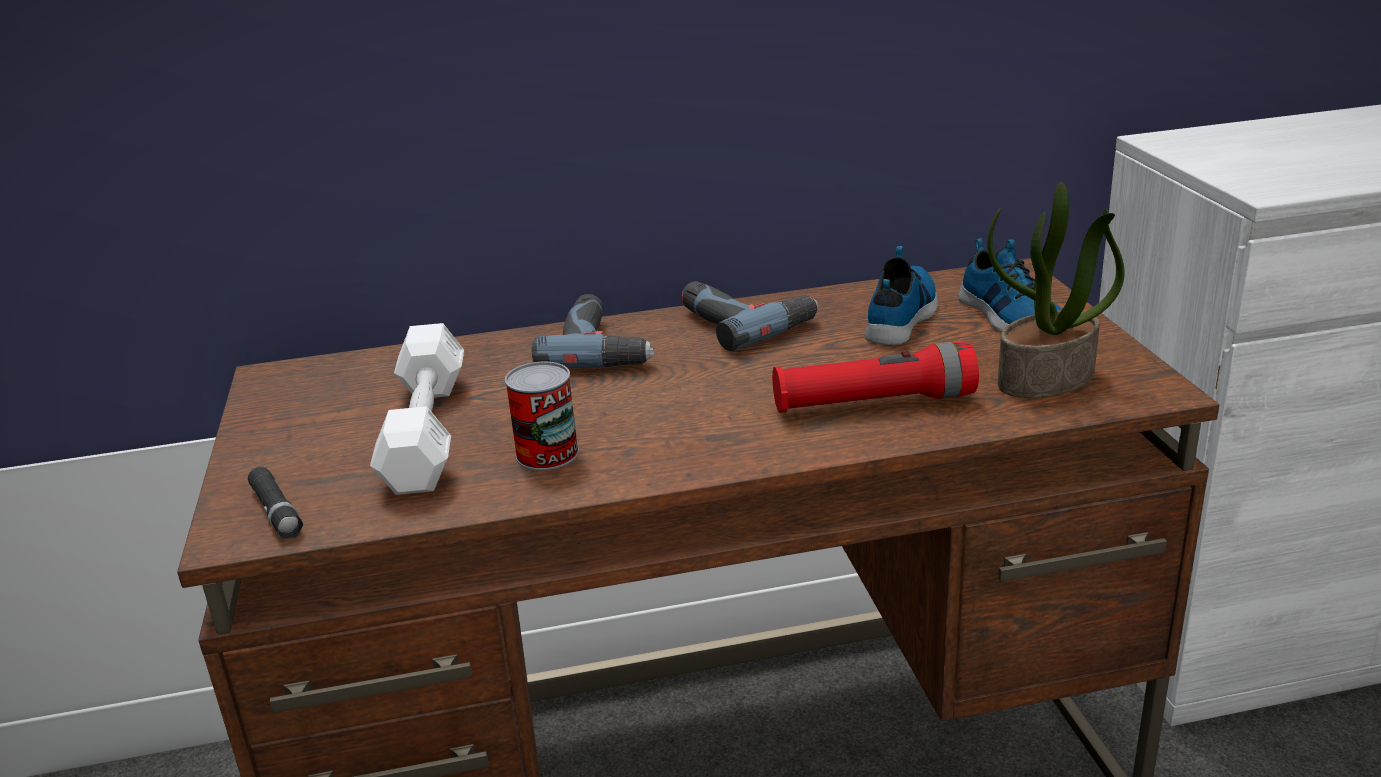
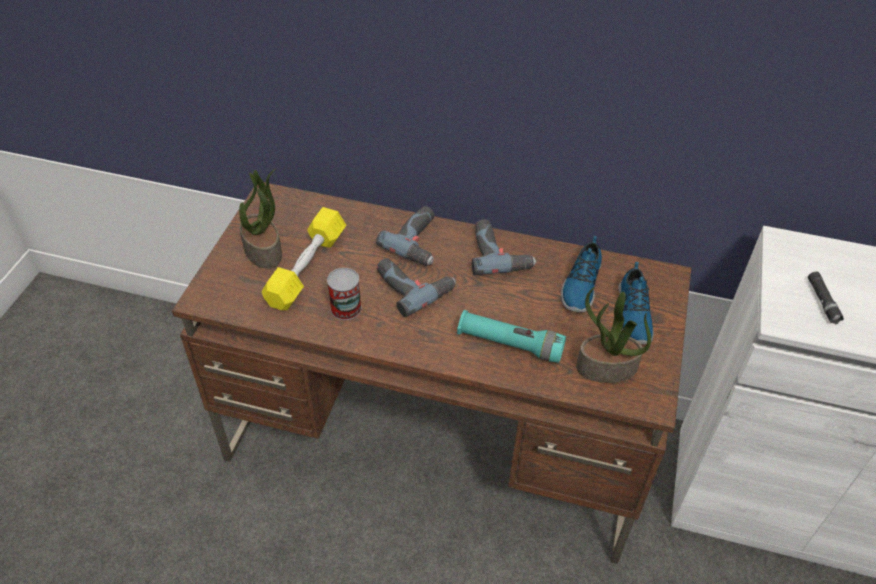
camera: 25 degrees right, 20 degrees up
(277, 512) = (222, 293): black flashlight -> black flashlight (822, 301)
(320, 437) = (264, 251): none -> potted plant
(426, 432) = (307, 268): white dumbbell -> yellow dumbbell
(642, 393) = (413, 285): none -> power drill
(873, 403) = (510, 344): red flashlight -> turquoise flashlight
(903, 315) = (580, 285): shoe -> shoe turned 150 degrees clockwise

